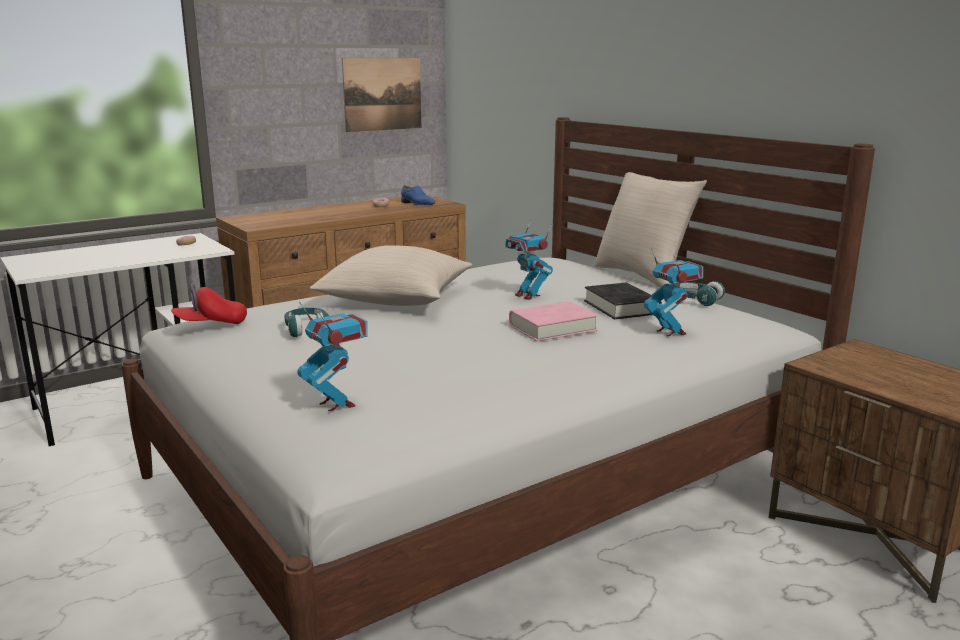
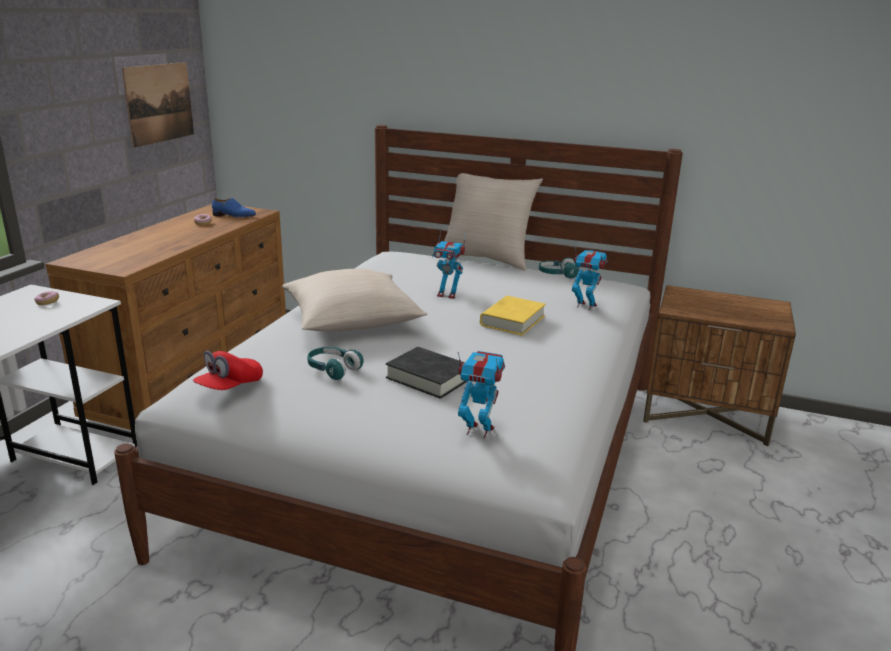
camera: 35 degrees left, 5 degrees up
(552, 328) = (512, 321): pink book -> yellow book
(621, 307) = (526, 291): black book -> black book (429, 378)

